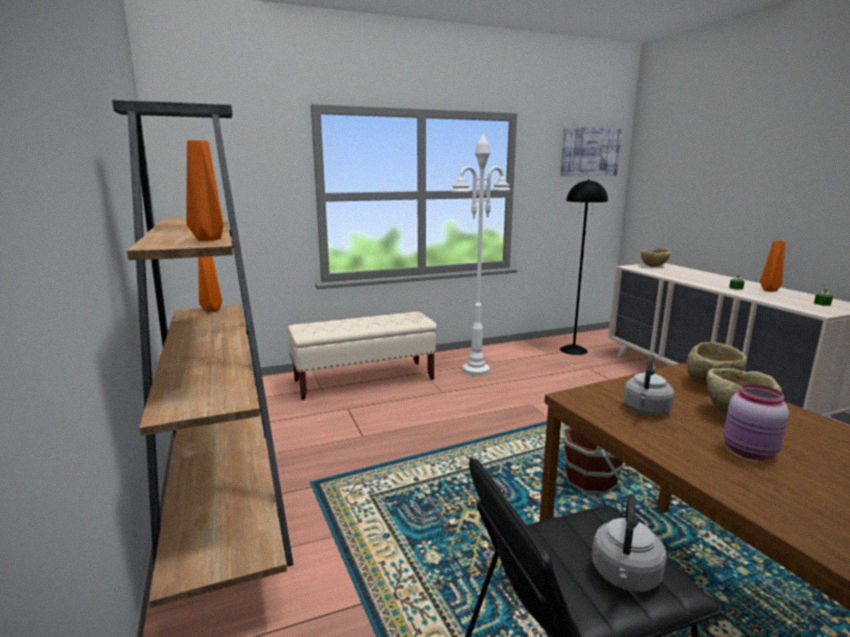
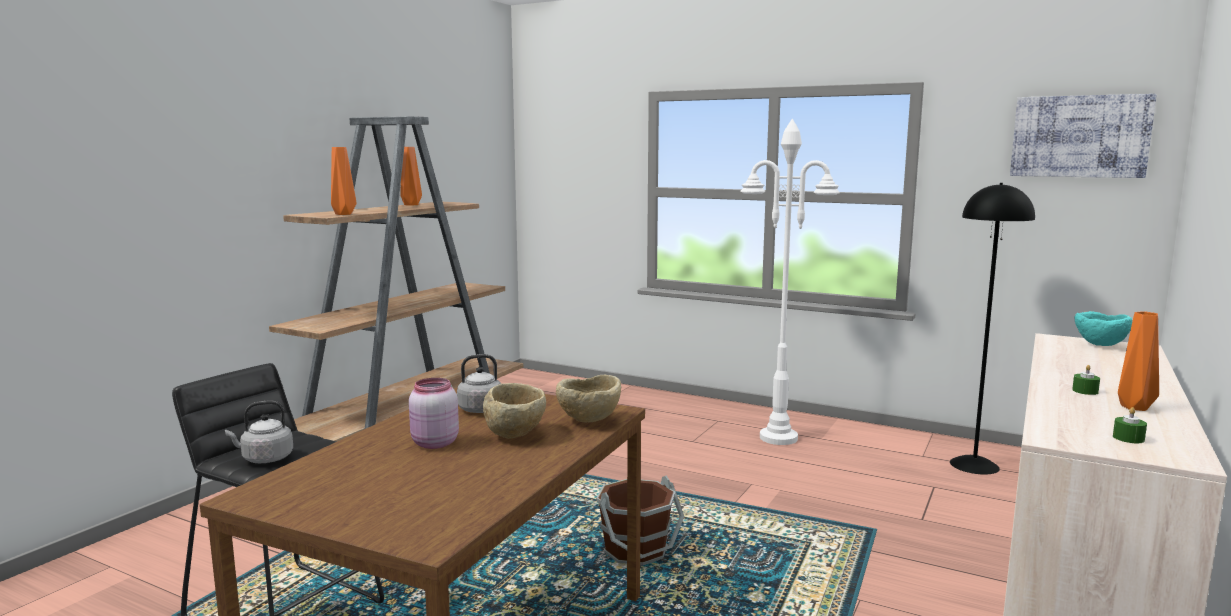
camera: 50 degrees right, 5 degrees down
(213, 310) = (475, 286): orange vase -> orange vase (411, 205)
(364, 380) = (650, 408): beige bench -> none
(653, 267) = (1099, 346): beige bowl -> turquoise bowl

